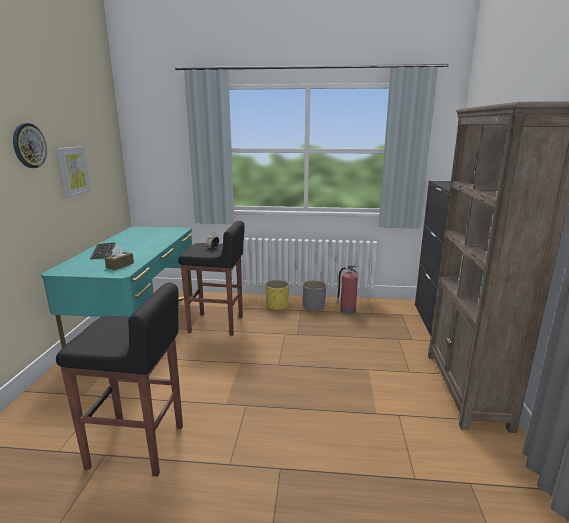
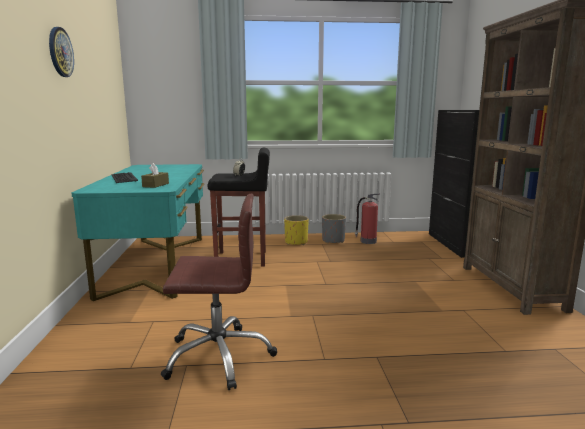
camera: 10 degrees left, 5 degrees down
(73, 171) = (91, 91): picture -> none
(137, 447) = (219, 356): black stool -> brown office chair

